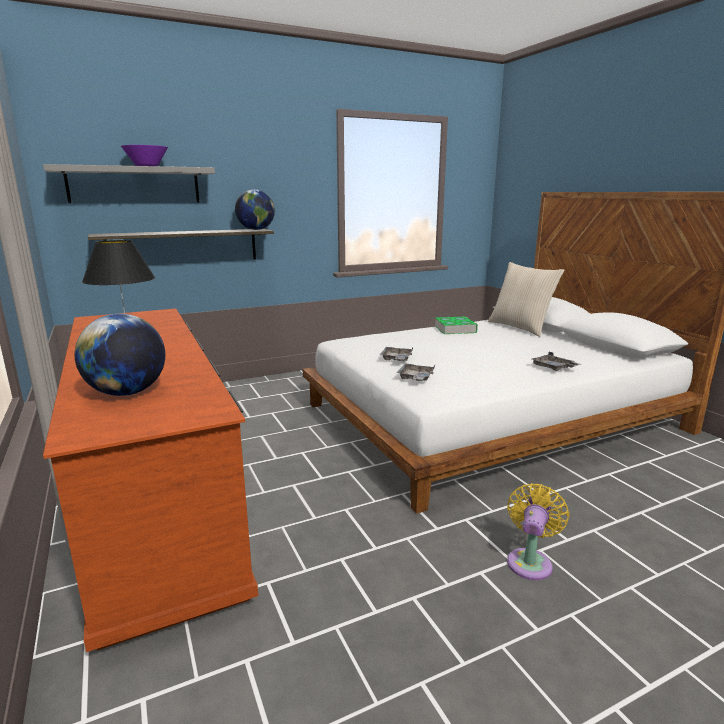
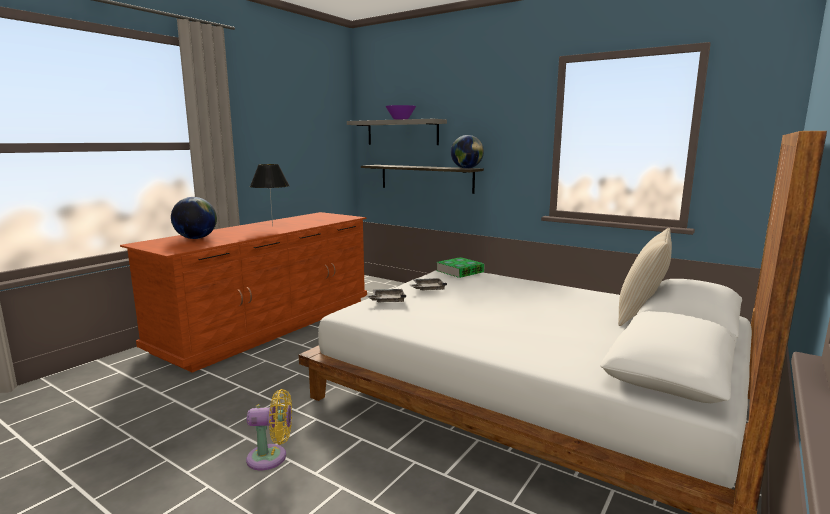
camera: 60 degrees right, 5 degrees down
(455, 329) = (563, 291): book -> book (460, 271)
(553, 368) = (499, 342): grey tray -> none

